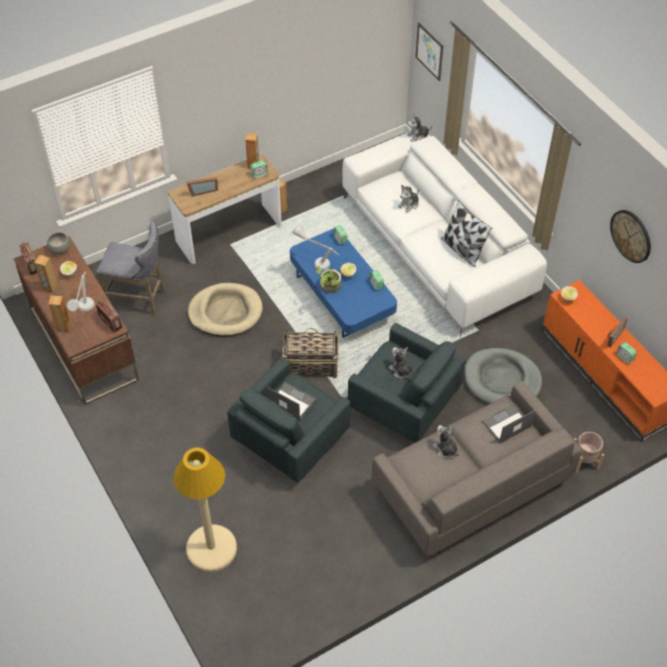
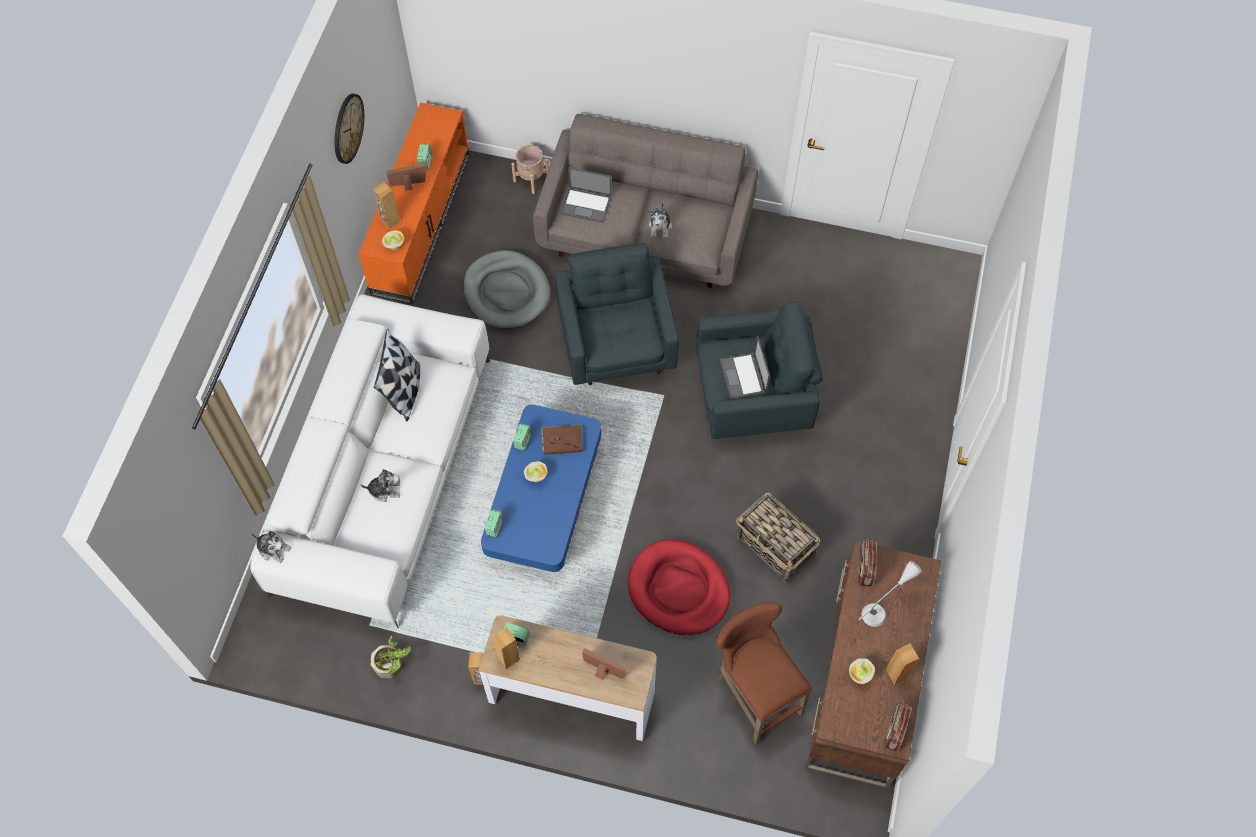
camera: 135 degrees left, 10 degrees up
(60, 250) = (844, 723): grey bowl -> none
(63, 327) = (920, 604): brown speaker -> brown speaker (390, 221)
(138, 299) = (754, 692): grey stool -> brown stool
(211, 548) = (912, 361): beige floor lamp -> none
(225, 312) = (678, 589): beige dog bed -> red dog bed
(310, 364) = (657, 454): basket -> basket (775, 547)
(315, 260) = (549, 524): grey table lamp -> none
(328, 287) = (571, 480): potted plant -> potted plant (392, 664)
(357, 301) = (562, 440): none -> brown book
(401, 370) = (613, 324): plush toy -> none
(429, 51) = (181, 537): picture -> none

